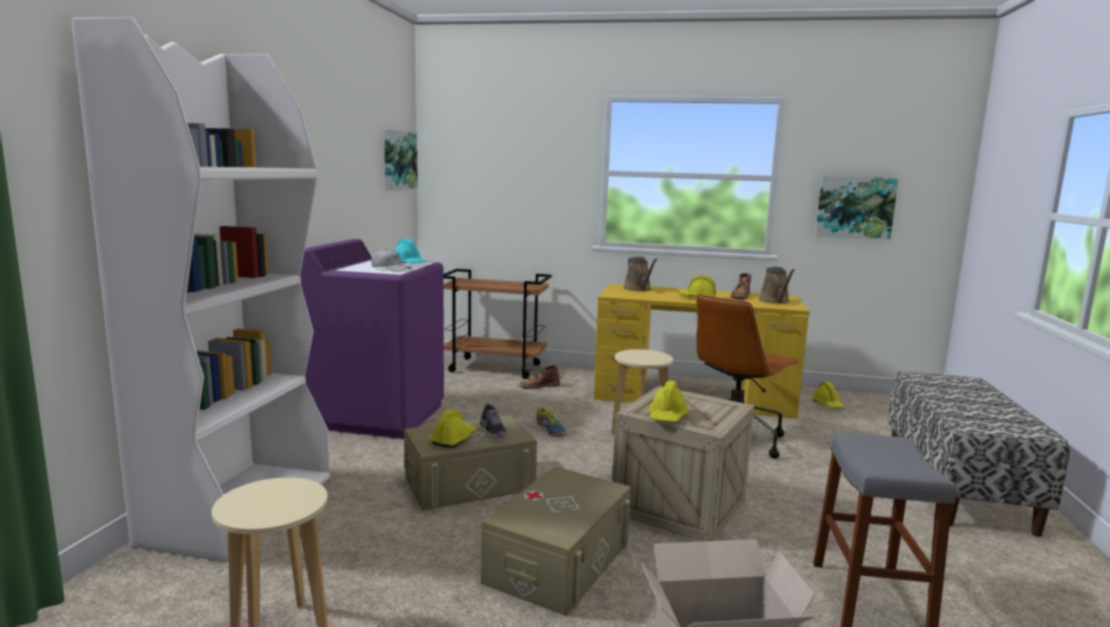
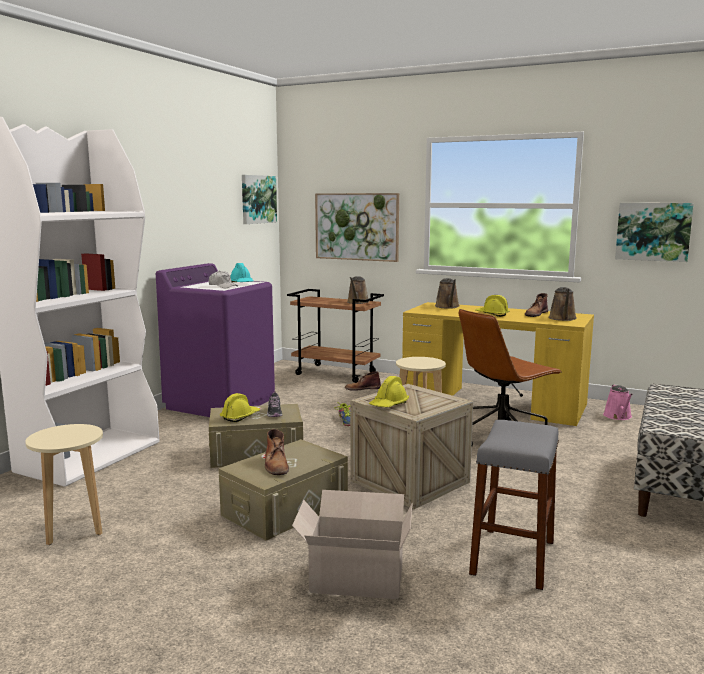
camera: 15 degrees right, 0 degrees up
(518, 196) = (357, 226): none -> picture
(523, 285) = (357, 302): none -> brown watering can
(554, 508) = (276, 464): none -> brown boot
(827, 404) = (618, 416): yellow hard hat -> pink watering can

